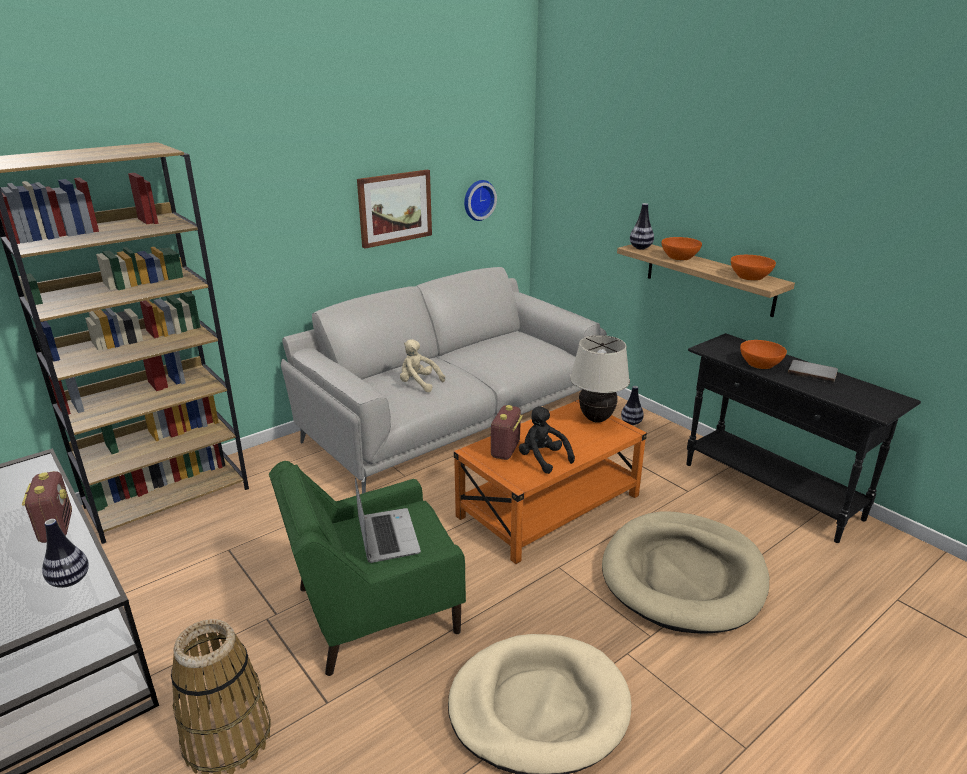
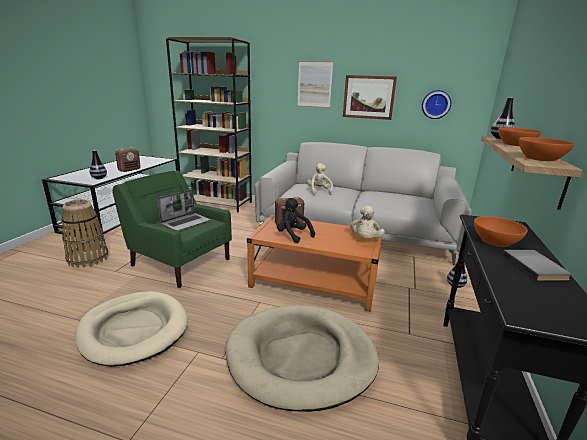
camera: 55 degrees right, 5 degrees down
(307, 204) = (314, 84): none -> picture
(542, 459) = (293, 235): black plush toy -> black plush toy turned 60 degrees counterclockwise
(596, 419) = (365, 239): beige table lamp -> beige plush toy

